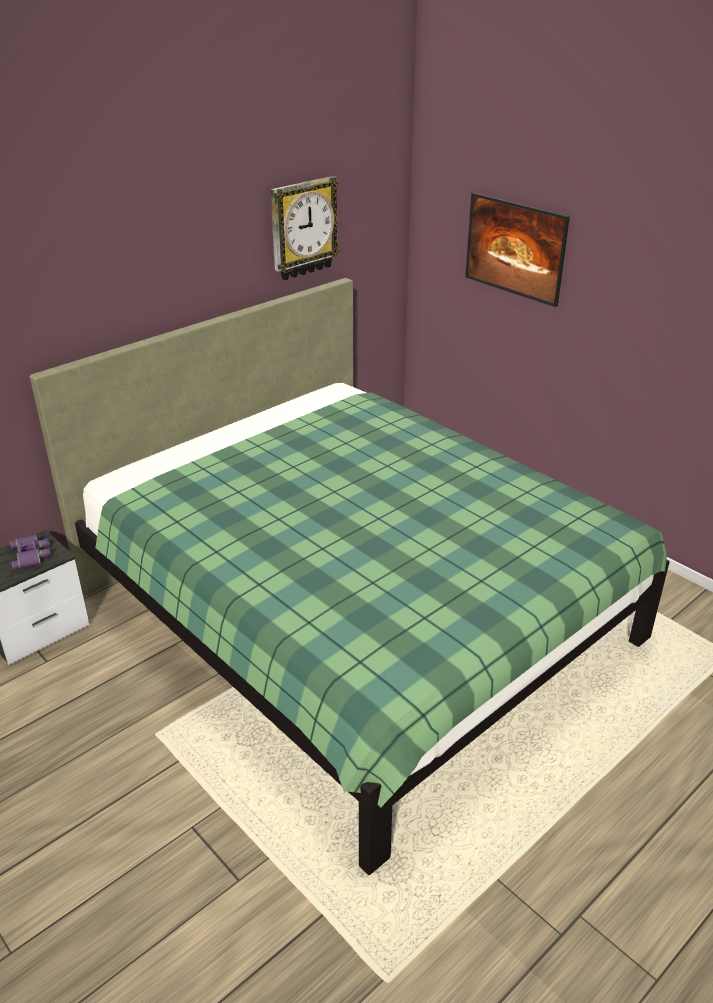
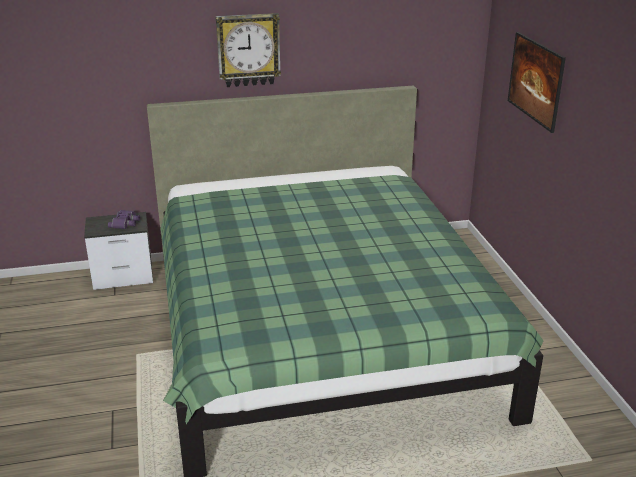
camera: 30 degrees right, 5 degrees down
(303, 228) = (378, 41): wall clock -> wall clock (248, 50)

